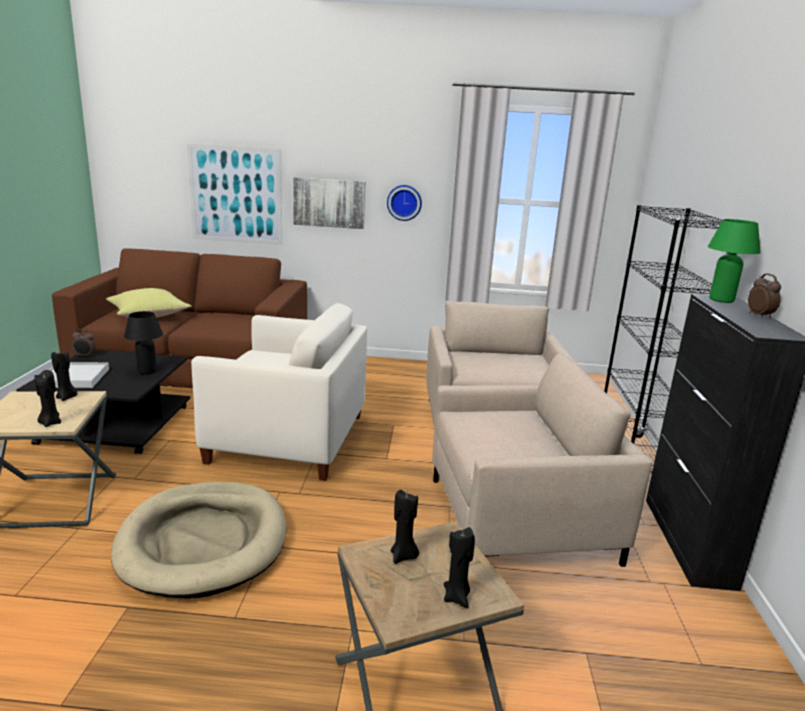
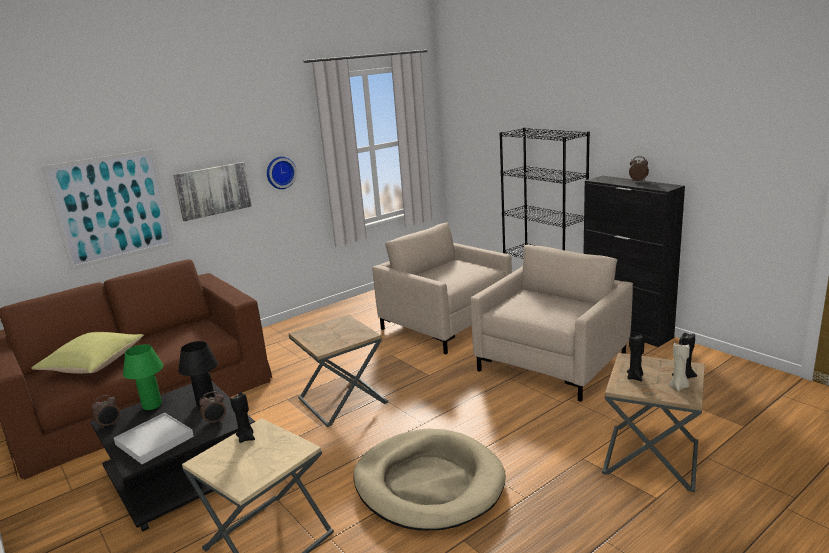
camera: 40 degrees left, 0 degrees up
(50, 423) = (288, 454): black candle -> none
(121, 386) = (215, 421): none -> alarm clock
(288, 437) = (343, 401): white armchair -> brown side table
(420, 602) = (679, 387): none -> beige candle
(721, 300) = (604, 179): green table lamp -> green table lamp (152, 405)

